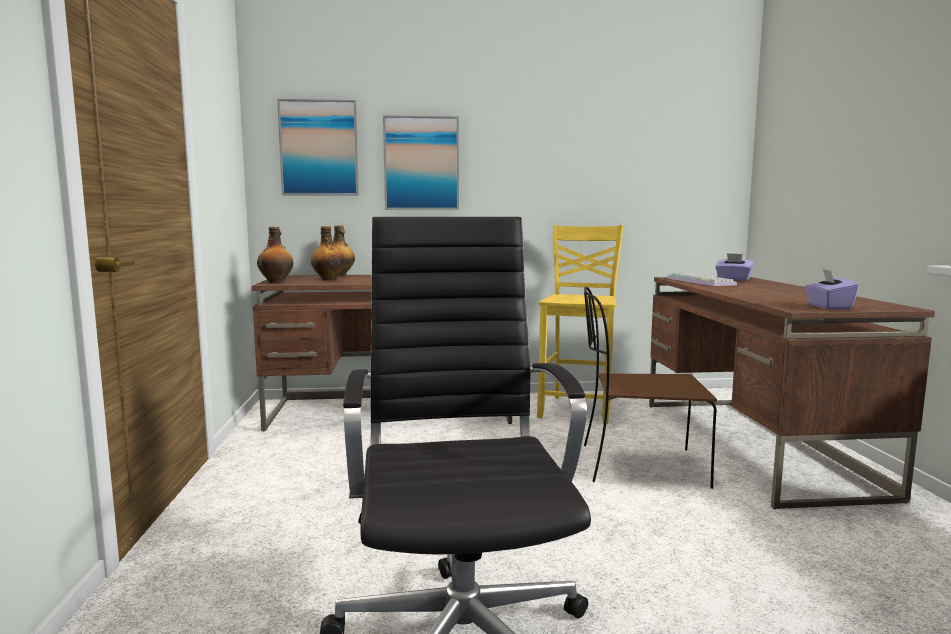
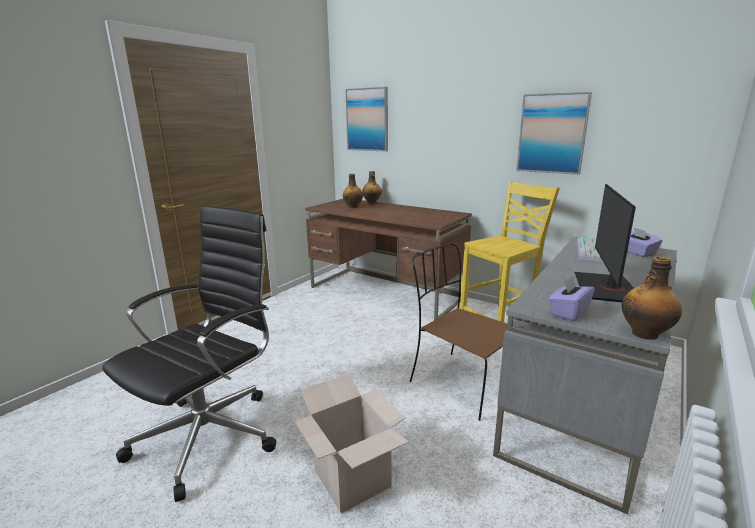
camera: 40 degrees right, 10 degrees up
(276, 282) = (323, 206): bottle -> bottle (645, 334)
(421, 163) = (425, 129): picture -> picture (552, 133)
(713, 589) = (352, 479): none -> cardboard box
(753, 446) = (583, 403): brown desk -> grey desk
(793, 295) = (605, 288): none -> monitor

